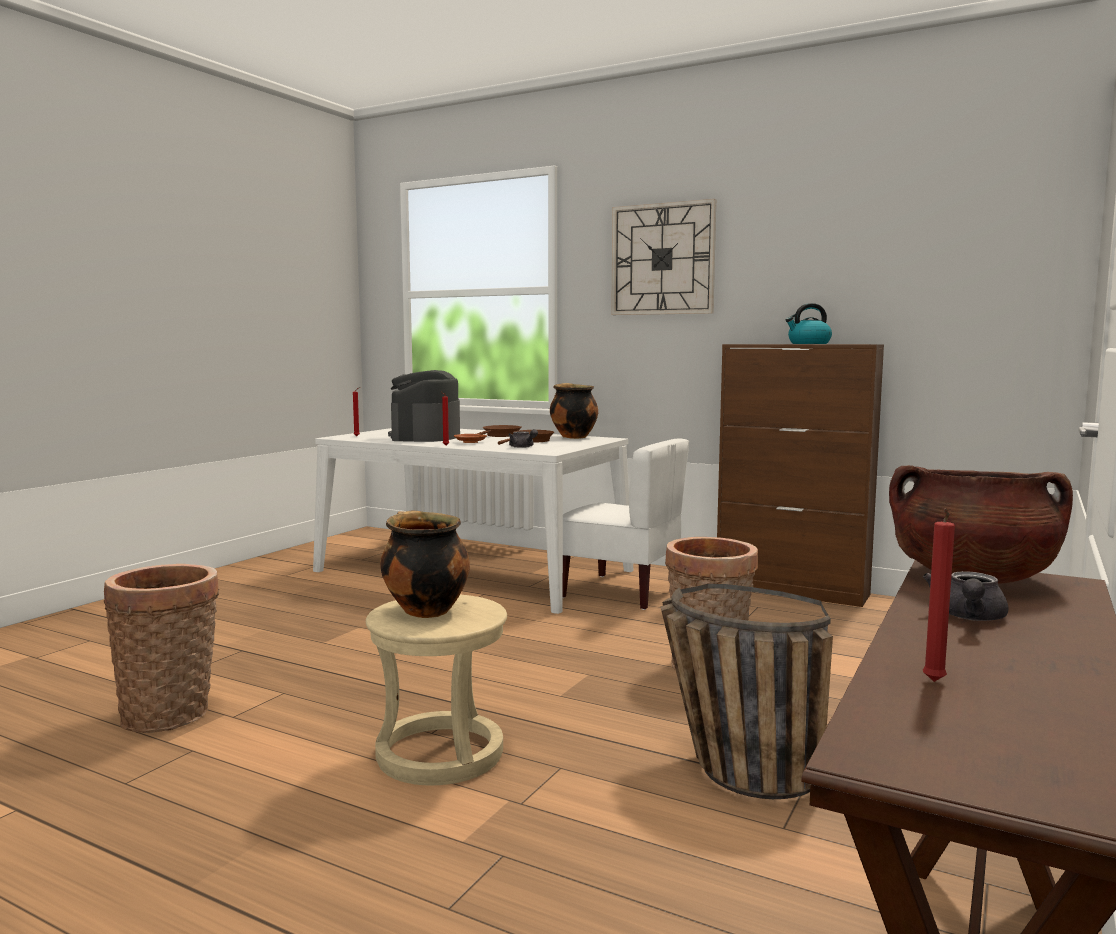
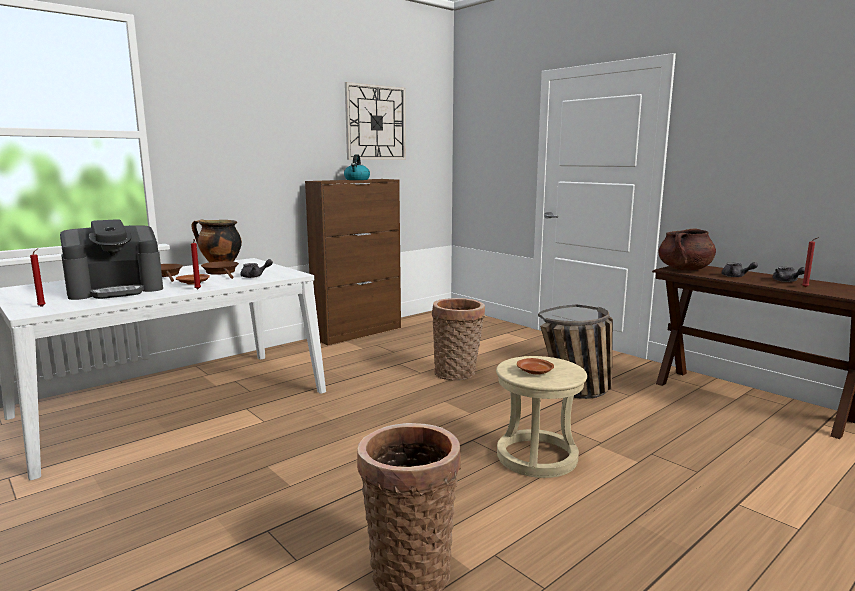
camera: 70 degrees left, 5 degrees up
(424, 610) = (535, 372): cooking pot -> brown plate
(425, 437) = (116, 290): coffee machine -> coffee machine turned 60 degrees counterclockwise
(621, 593) = (307, 368): white chair -> none
(662, 259) = (245, 116): wall clock -> wall clock (375, 123)
(1009, 667) = (786, 281): none -> grey teapot

